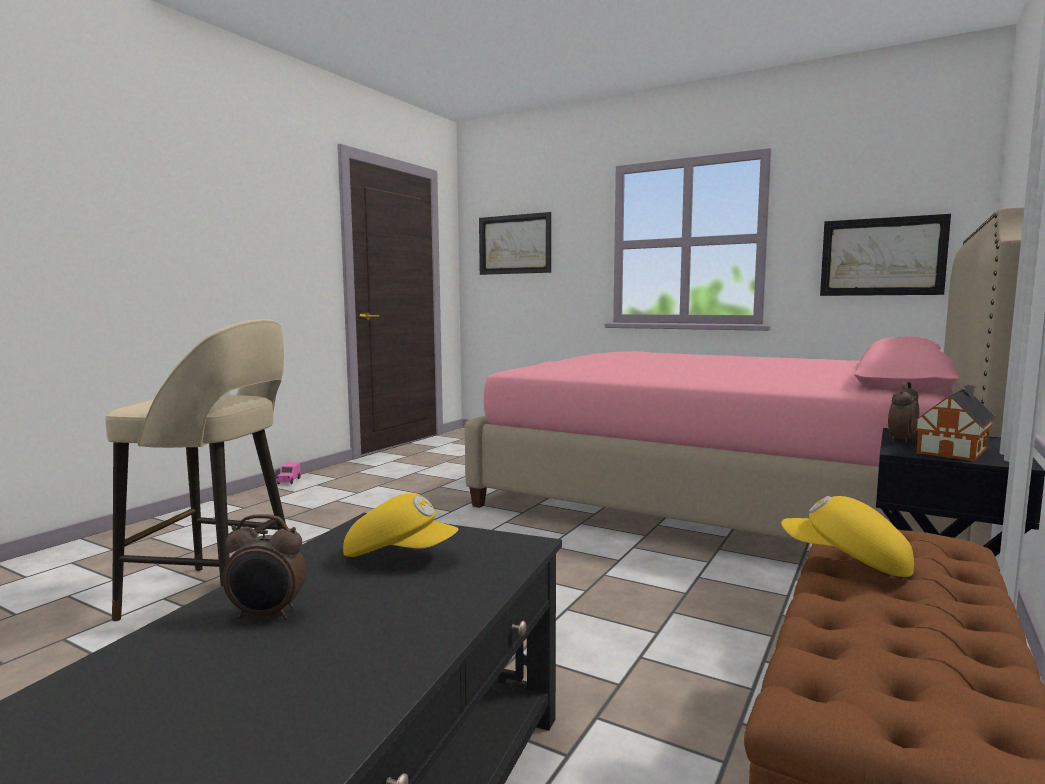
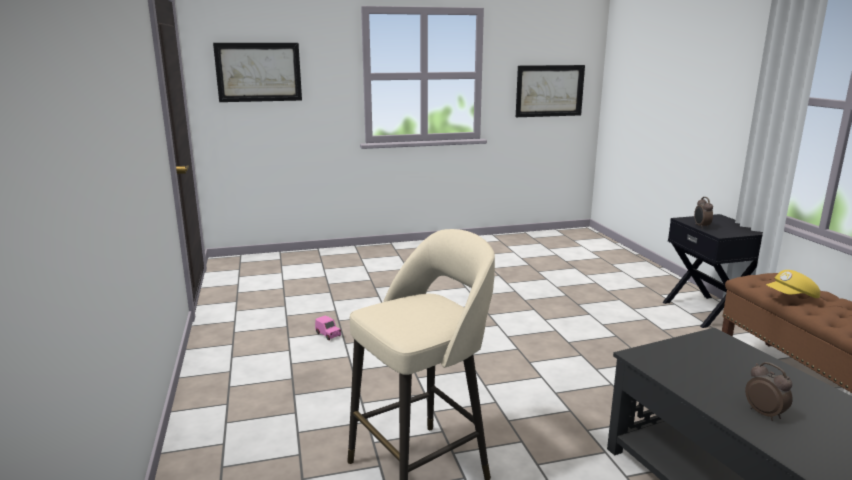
camera: 45 degrees left, 10 degrees up
(267, 615) = (764, 413): alarm clock -> alarm clock turned 75 degrees counterclockwise
(289, 481) = (193, 364): pink toy car -> pink toy car (328, 335)
(400, 555) = (704, 364): yellow cap -> none
(723, 498) = (515, 269): pink bed -> none
(954, 450) = (728, 228): toy house -> none

